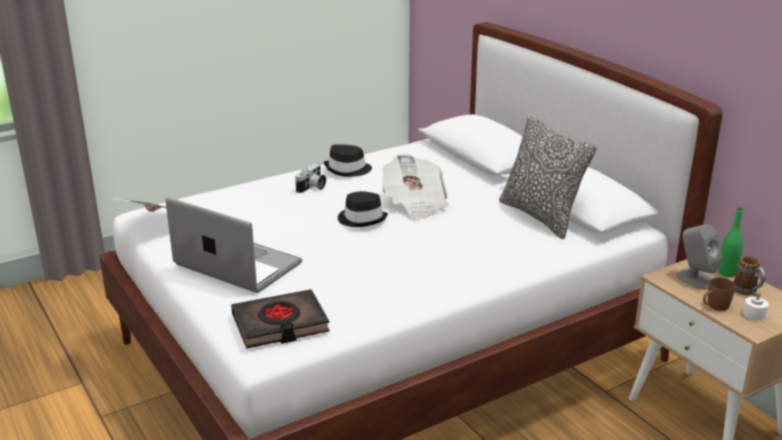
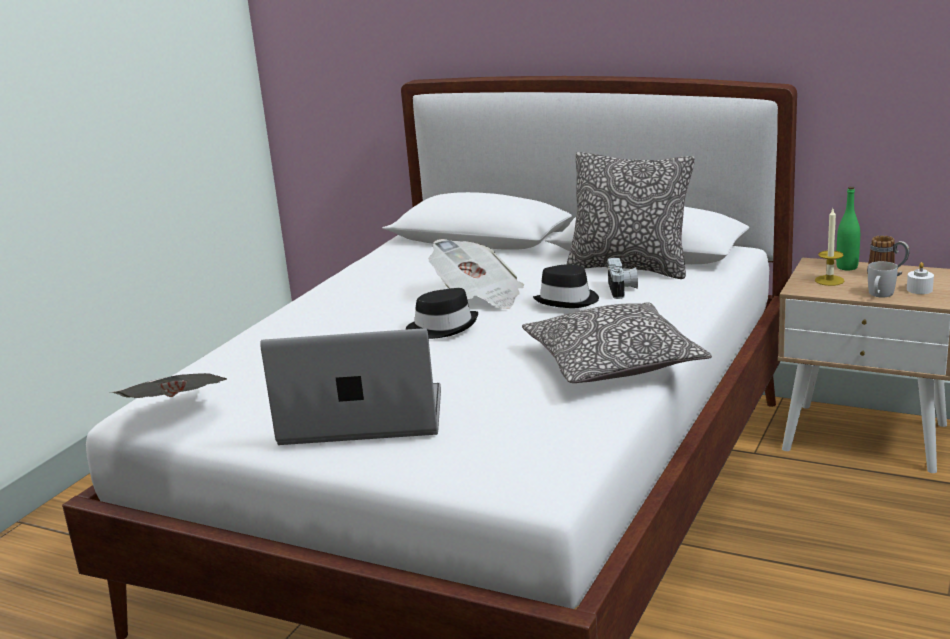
camera: 30 degrees left, 5 degrees down
(280, 324) = (517, 452): black book -> none
(312, 188) = (330, 319): camera -> camera (623, 290)
(348, 170) = (345, 291): black hat -> black hat (568, 300)
(422, 286) = (613, 363): none -> pillow
(695, 279) = (829, 280): grey speaker -> candle
(714, 306) = (879, 295): brown mug -> white mug

